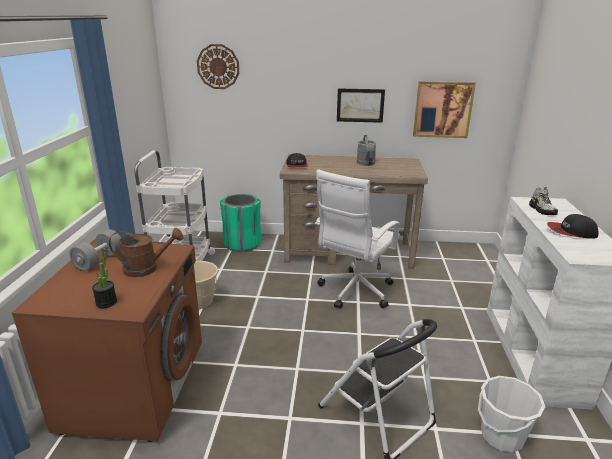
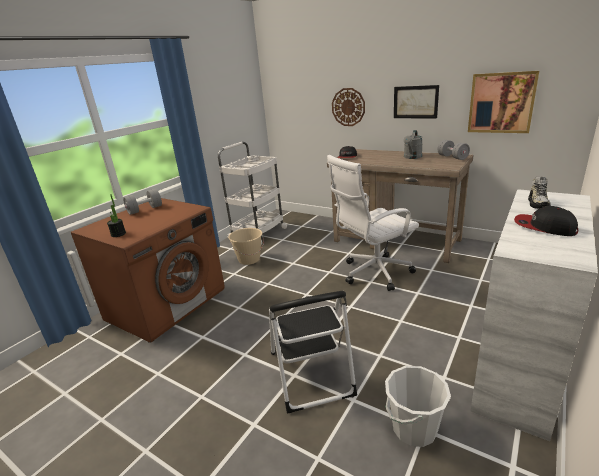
camera: 30 degrees right, 0 degrees up
(147, 269) = (164, 218): brown watering can -> none
(218, 66) = (299, 74): wall clock -> wall clock (348, 107)
(242, 244) = (312, 223): green trash can -> none
(404, 162) = (452, 157): none -> grey dumbbell

